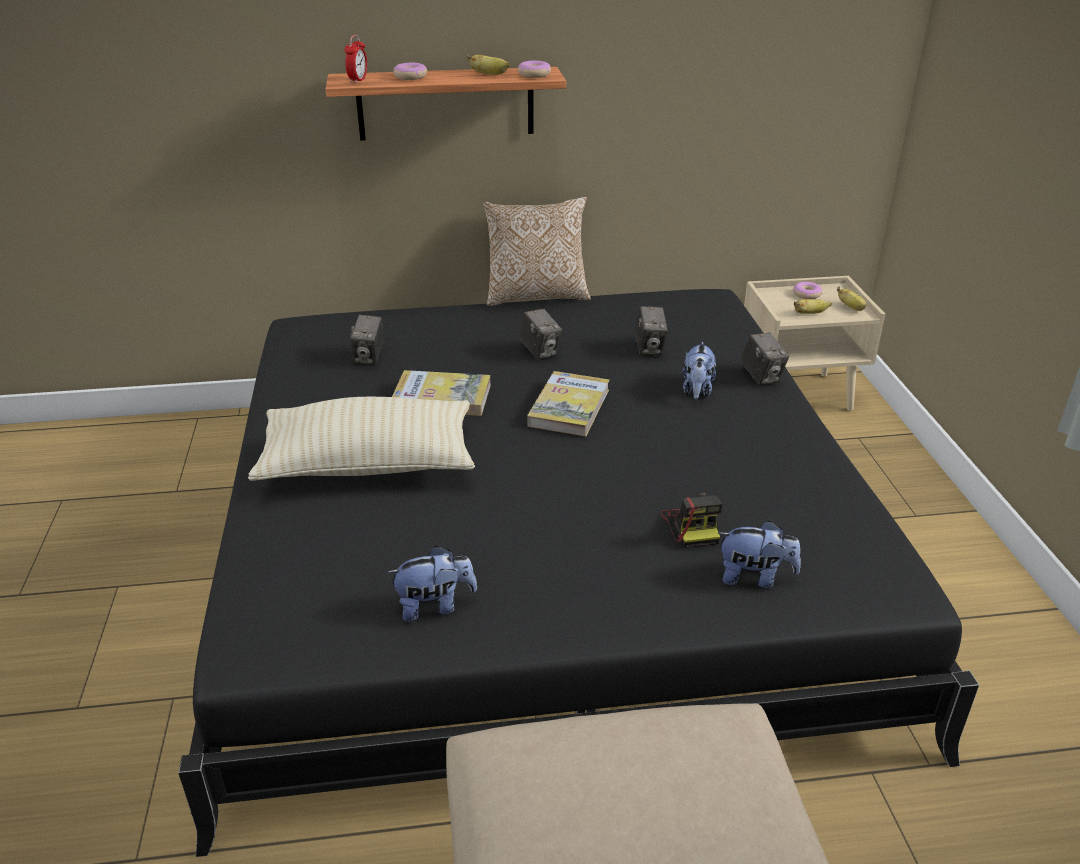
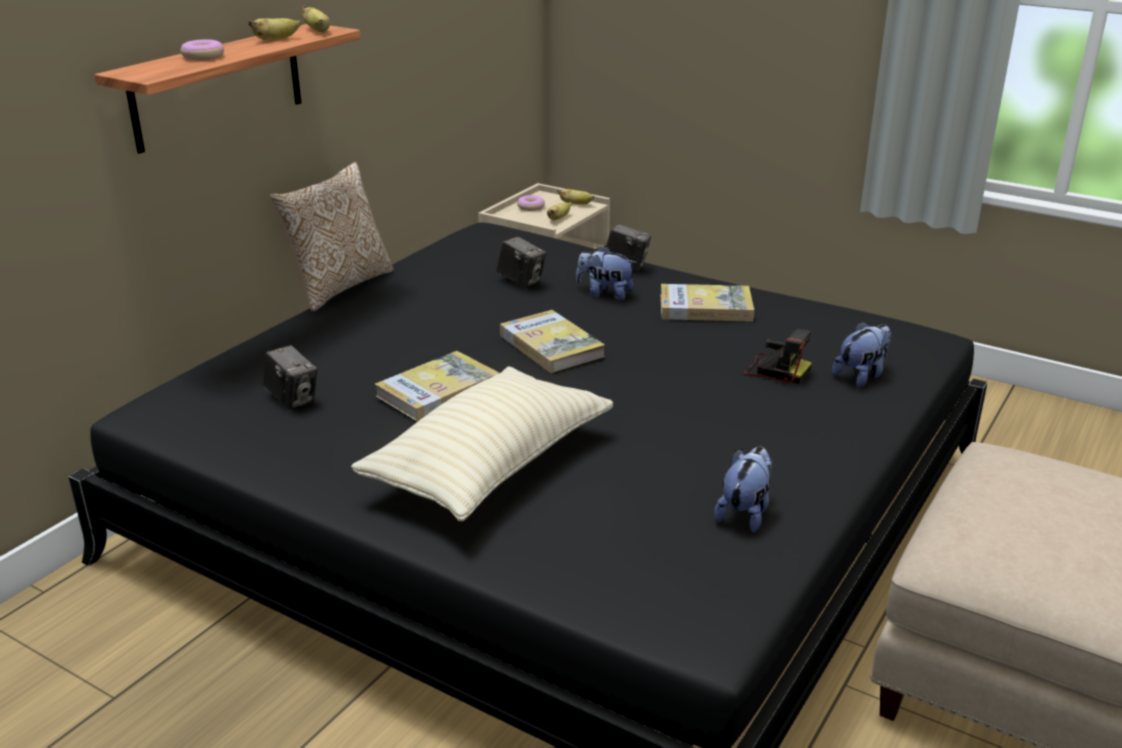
camera: 50 degrees left, 5 degrees down
(358, 80) = (158, 71): alarm clock -> none
(534, 75) = (318, 31): donut -> banana
(540, 351) = (441, 321): camera -> none
(697, 390) = (605, 294): plush toy -> plush toy turned 150 degrees clockwise
(752, 444) = (705, 307): none -> book

